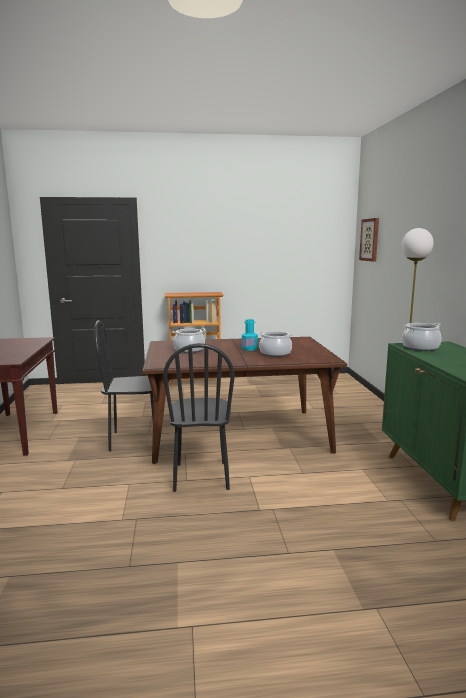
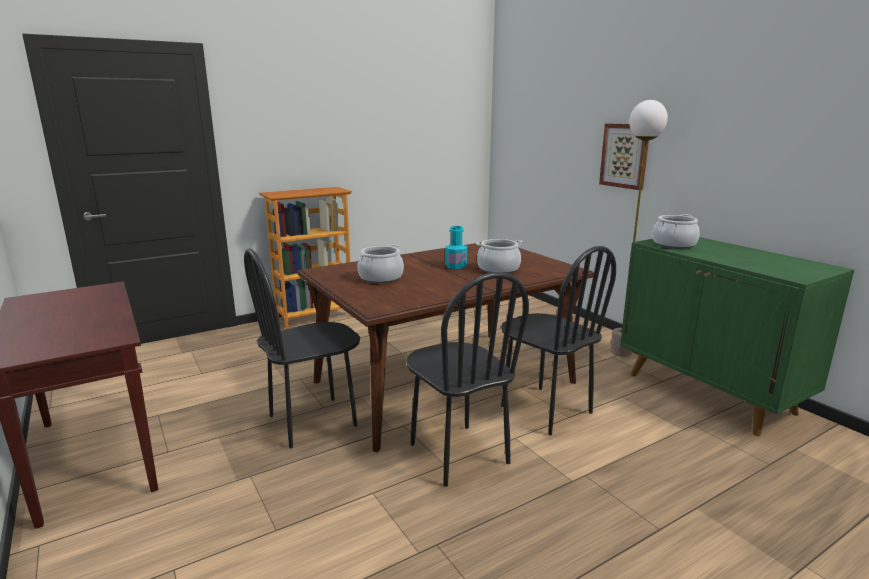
camera: 25 degrees left, 5 degrees up
(291, 465) = (545, 409): none -> black chair
(370, 240) = (522, 112): picture -> picture (625, 156)

